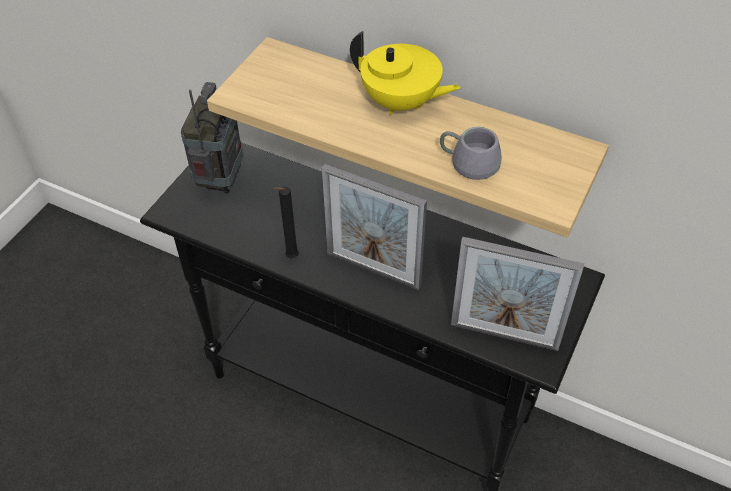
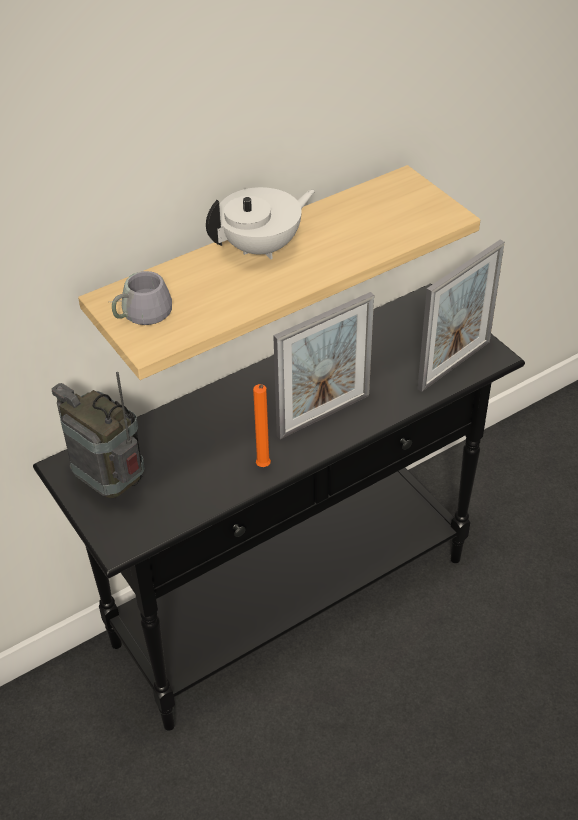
camera: 60 degrees left, 5 degrees down
(290, 257) = (263, 467): black candle -> orange candle
(401, 103) = (262, 247): yellow teapot -> white teapot
(470, 159) = (366, 236): grey mug -> grey mug (138, 311)

